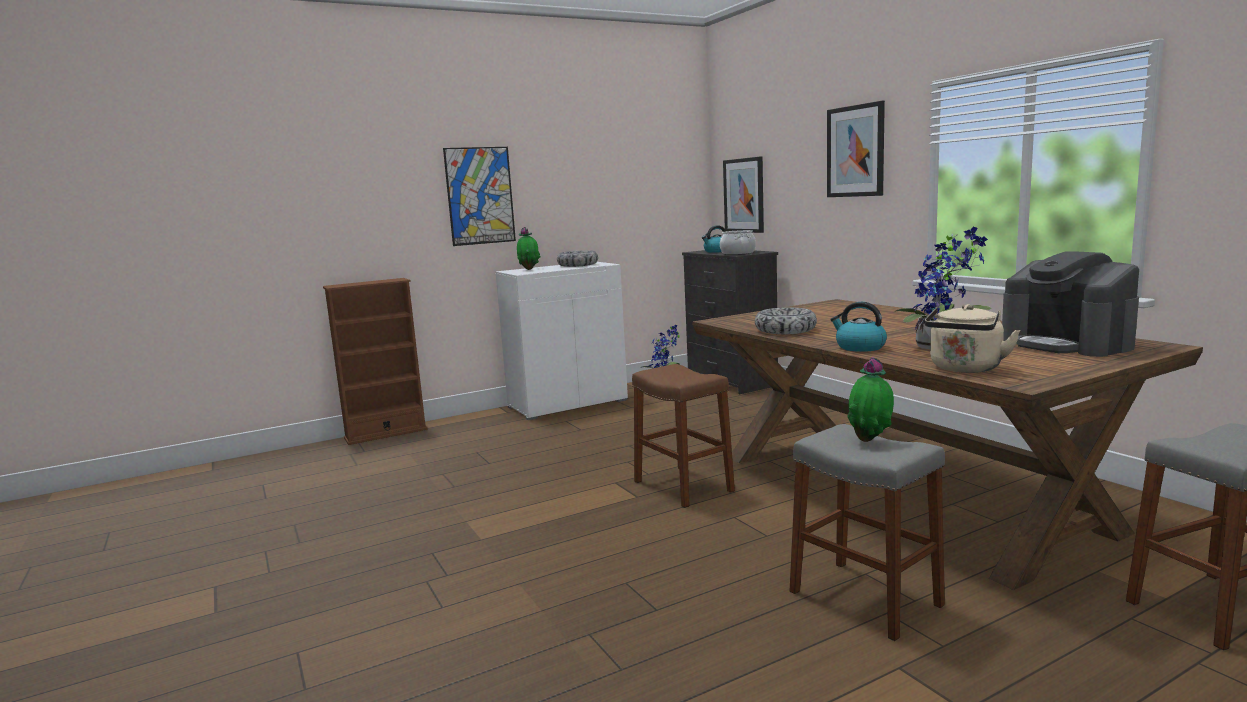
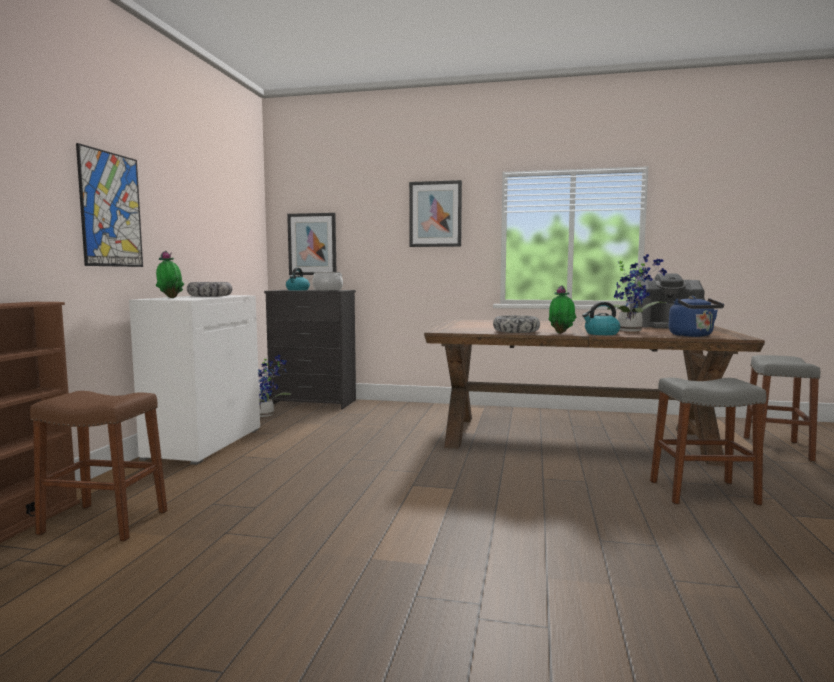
camera: 50 degrees left, 5 degrees down
(683, 486) = (465, 472): brown stool -> brown stool (104, 522)
(870, 440) = (707, 381): potted plant -> potted plant (561, 333)
(965, 369) = (693, 336): beige kettle -> blue kettle

